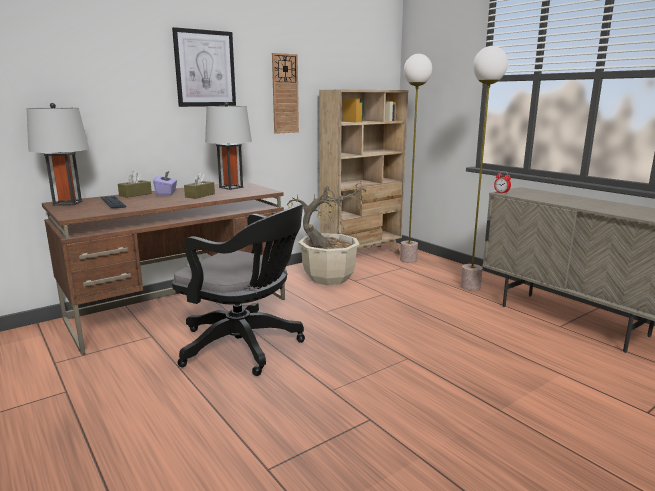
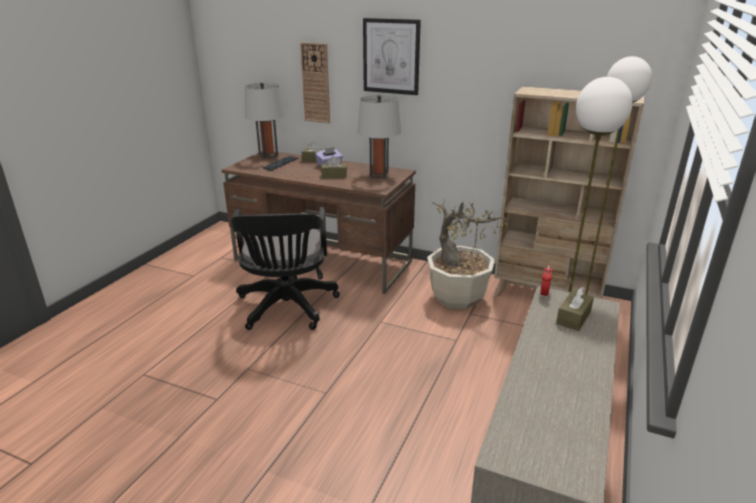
camera: 60 degrees right, 10 degrees up
(285, 94) = (478, 87): wall clock -> wall clock (316, 83)
(534, 194) = (573, 317): none -> brown tissue box

